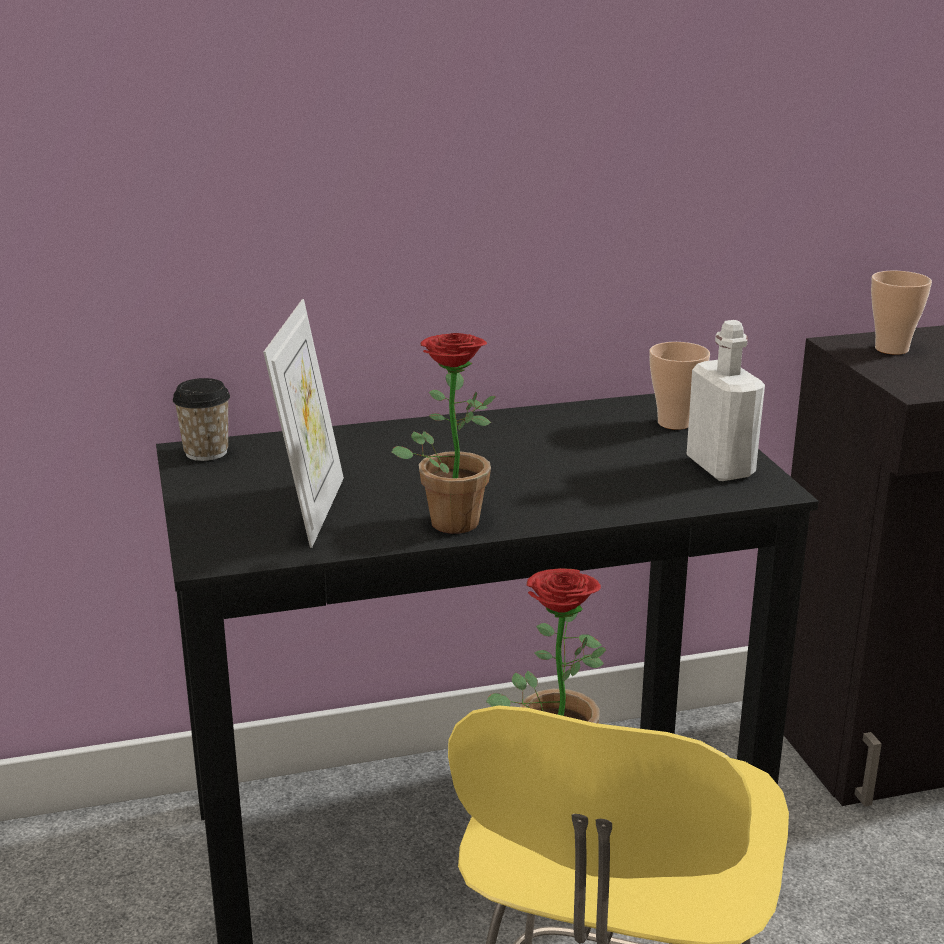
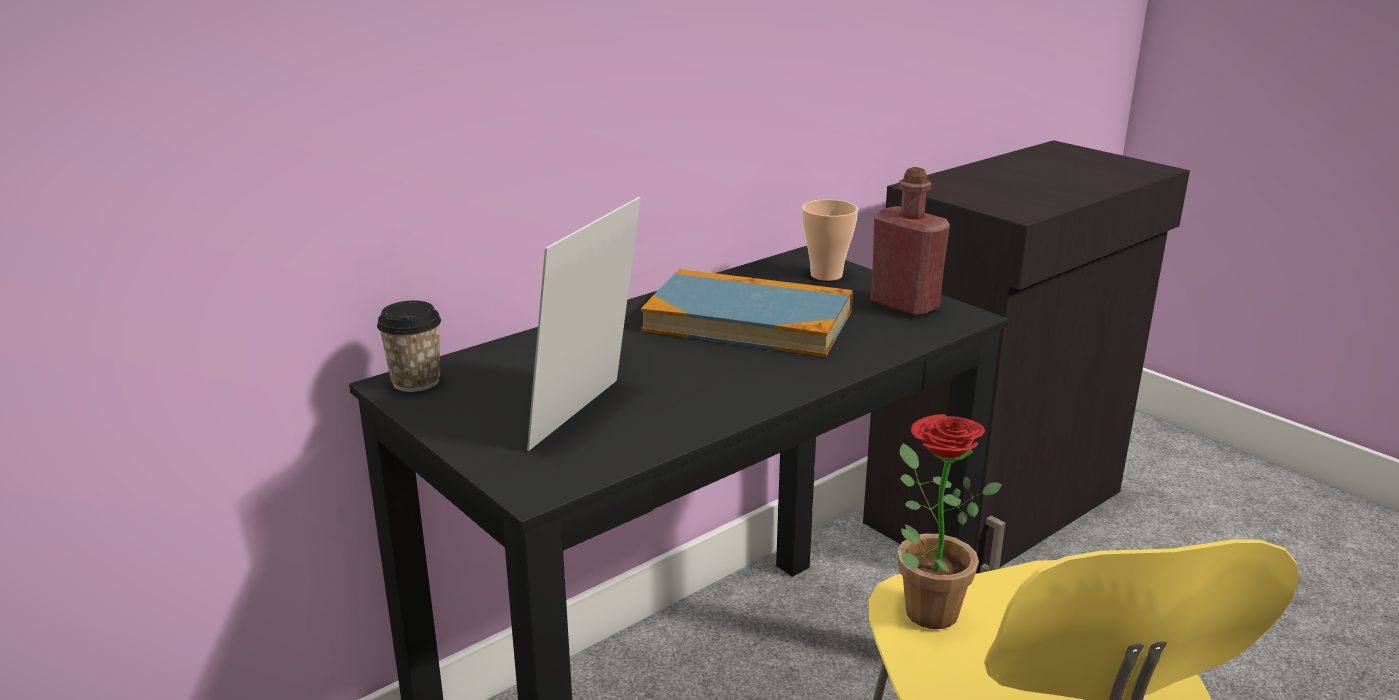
camera: 25 degrees left, 0 degrees up
(311, 510) = (589, 417): picture frame -> picture frame turned 135 degrees counterclockwise
(451, 518) = (730, 395): potted plant -> none
(545, 453) = (748, 321): none -> book
(720, 467) = (904, 305): white bottle -> red bottle
(891, 349) = (961, 185): cup -> none

